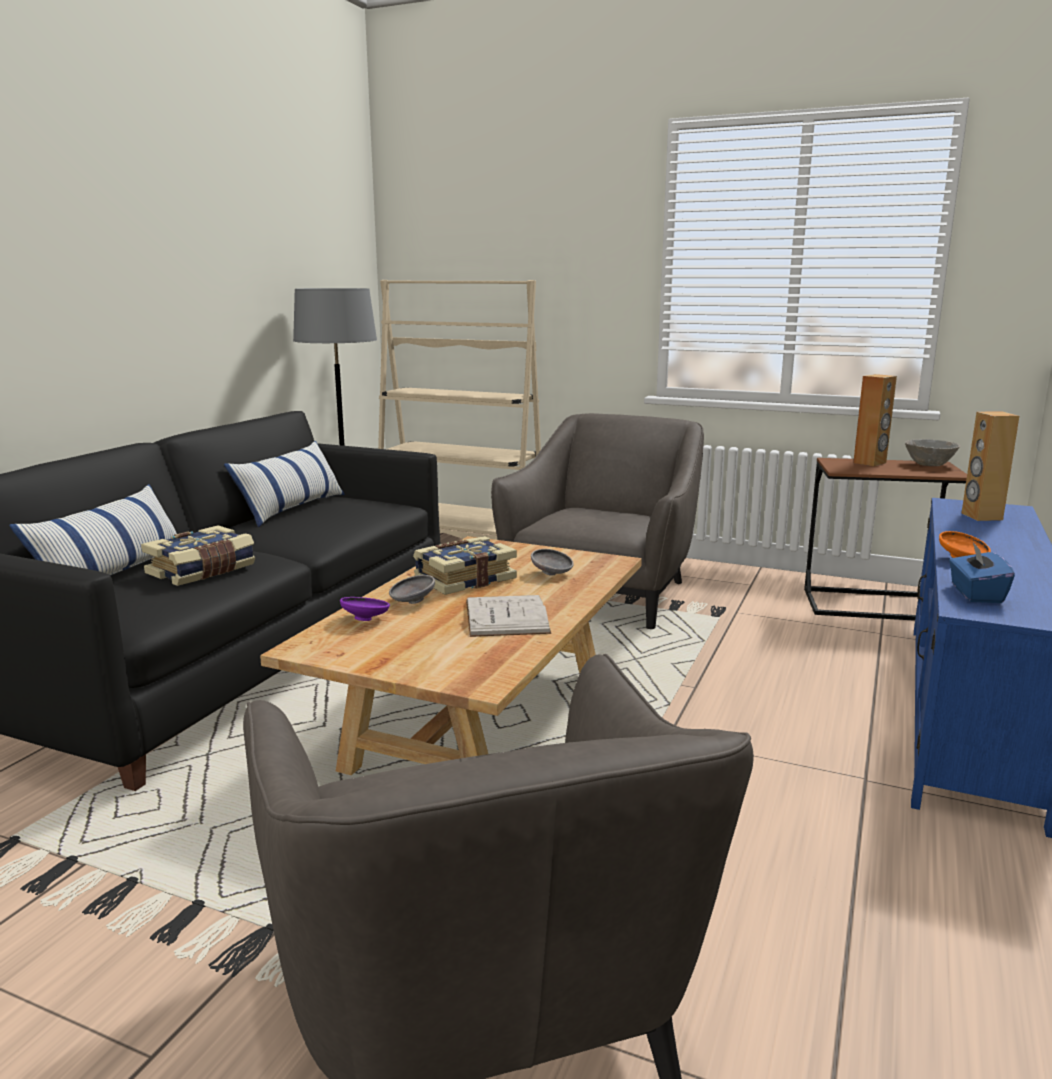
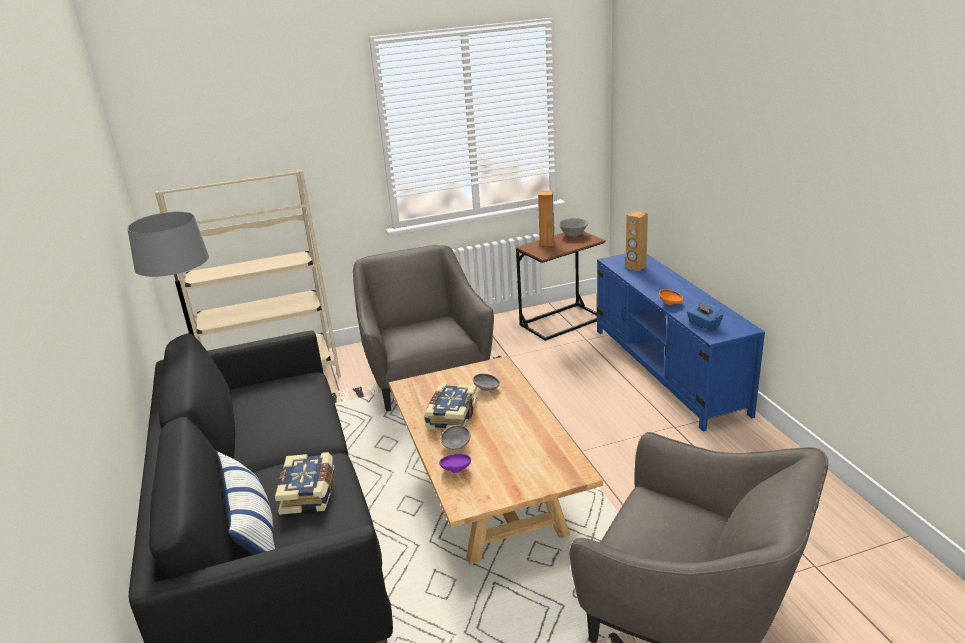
camera: 40 degrees left, 10 degrees up
(292, 508) = (243, 414): pillow -> none
(506, 616) = (517, 429): white book -> none

